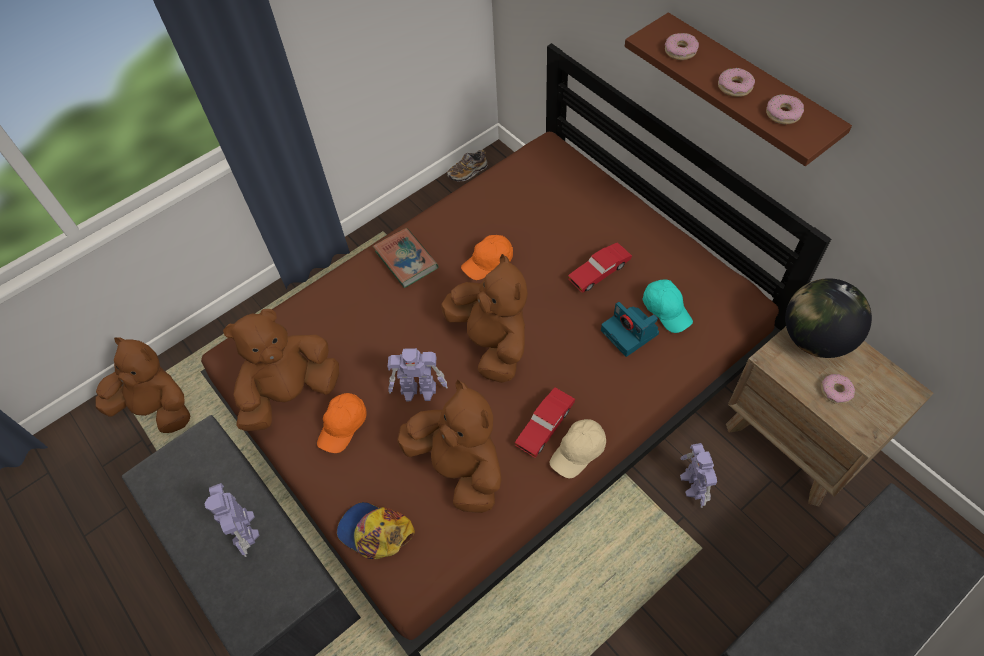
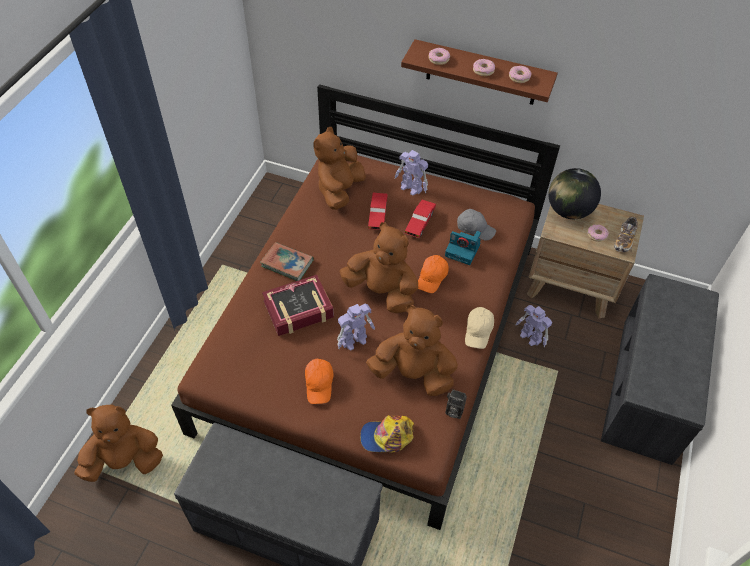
camera: 35 degrees left, 5 degrees down
(244, 530) = (295, 481): toy robot -> toy robot (411, 188)
(291, 393) = (266, 381): brown plush toy -> brown plush toy (339, 190)
(381, 323) = (298, 310): none -> book
(467, 172) = (259, 201): shoe -> shoe (624, 240)
(475, 542) = (453, 411): none -> camera
(488, 262) = (345, 243): orange cap -> orange cap (432, 278)
(545, 426) = (448, 326): red toy car -> red toy car (377, 215)
(666, 310) = (475, 229): turquoise cap -> grey cap

